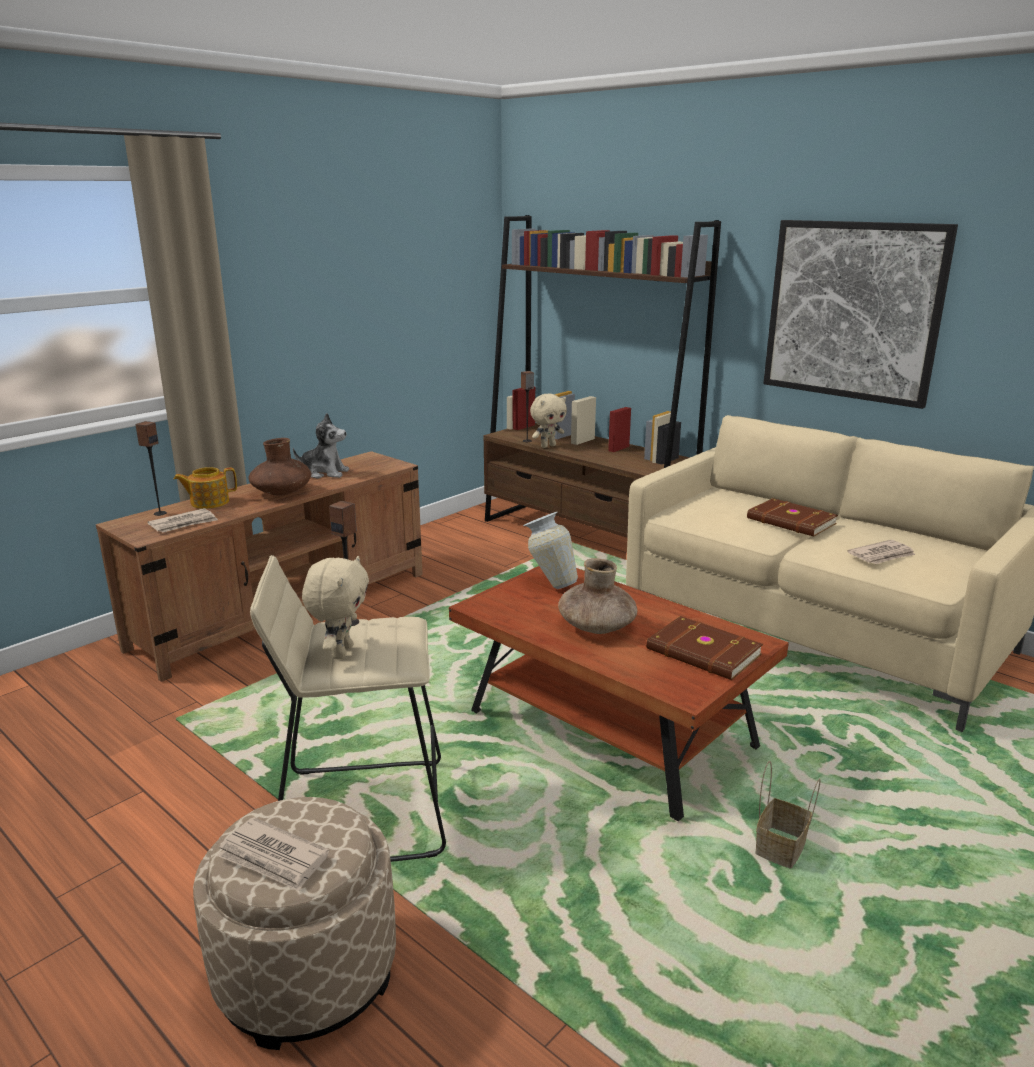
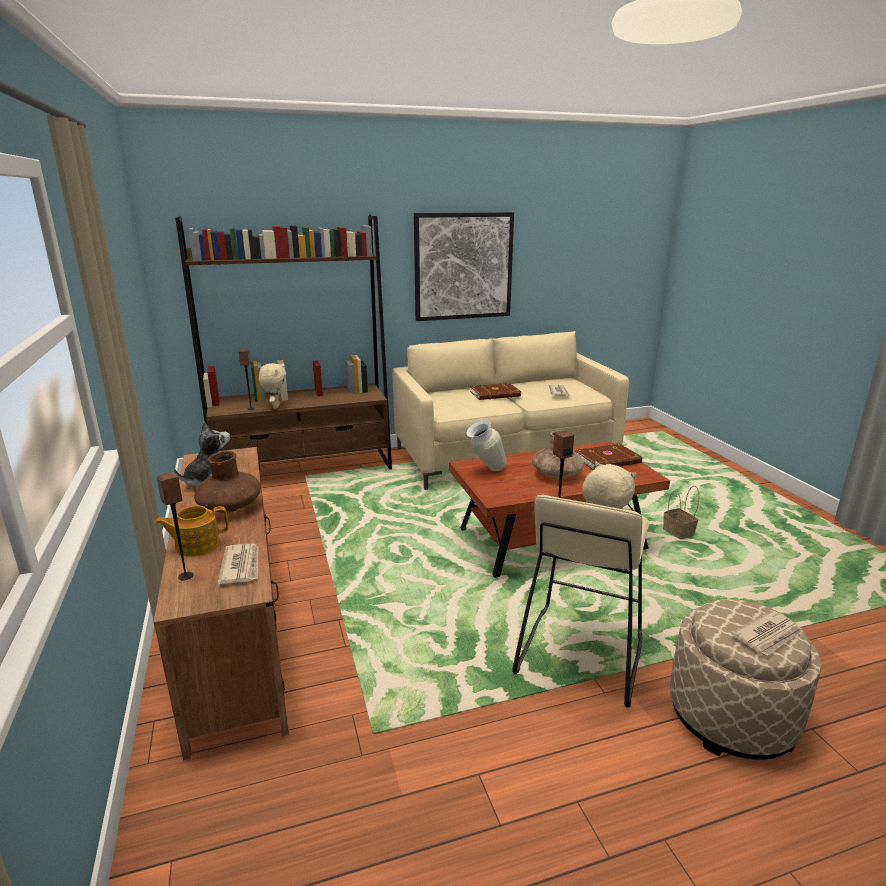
camera: 60 degrees left, 0 degrees up
(209, 502) = (196, 545): teapot -> teapot turned 60 degrees clockwise

